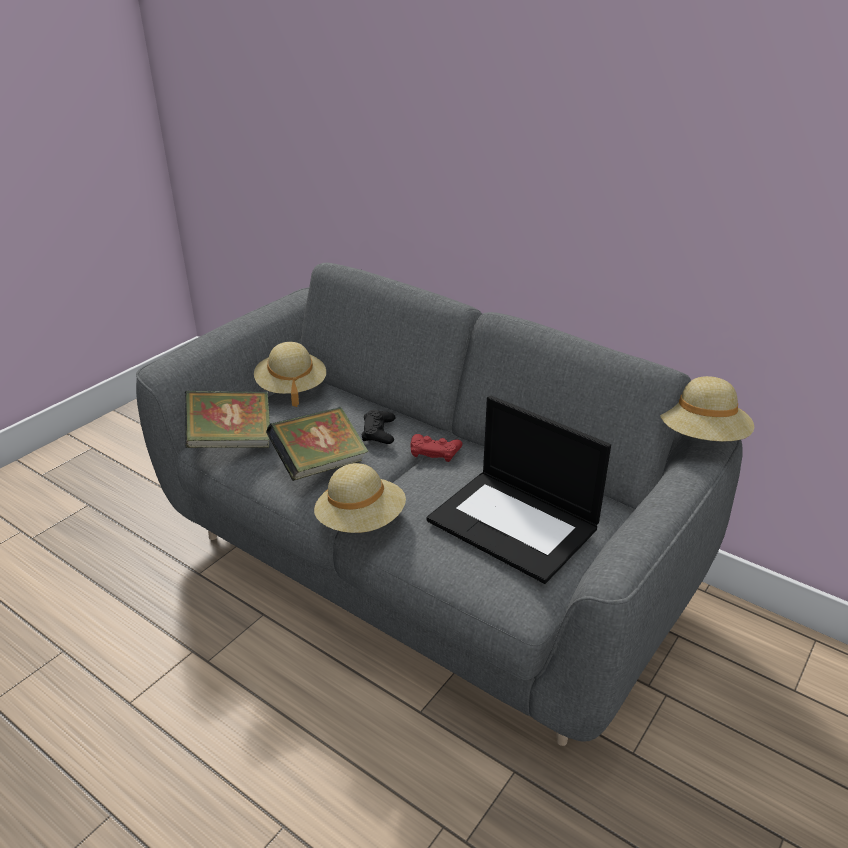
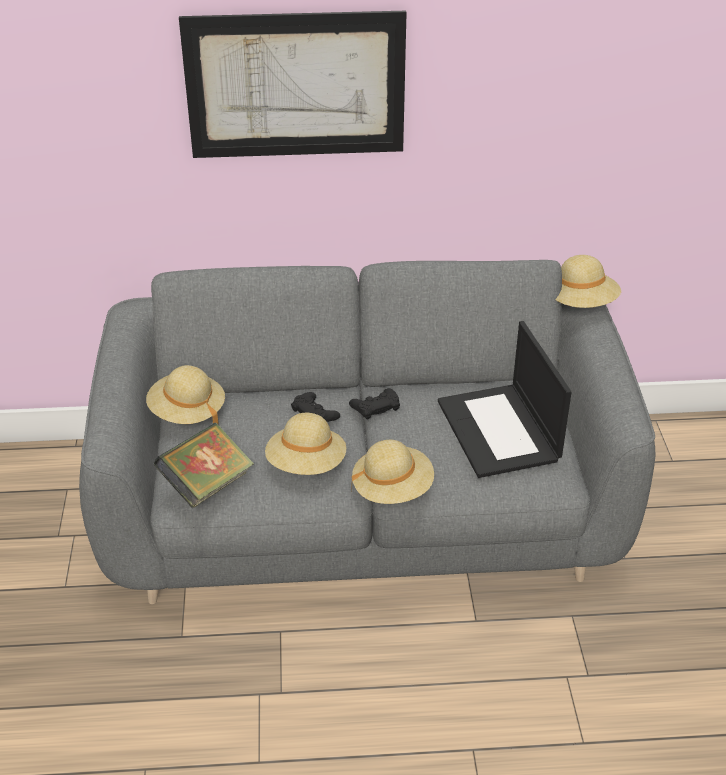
camera: 40 degrees left, 5 degrees up
(320, 465) = (306, 465): book -> beige hat
(434, 451) = (375, 407): red game controller -> black game controller
(475, 108) = (295, 85): none -> picture
(515, 524) = (500, 431): laptop -> laptop turned 75 degrees clockwise

